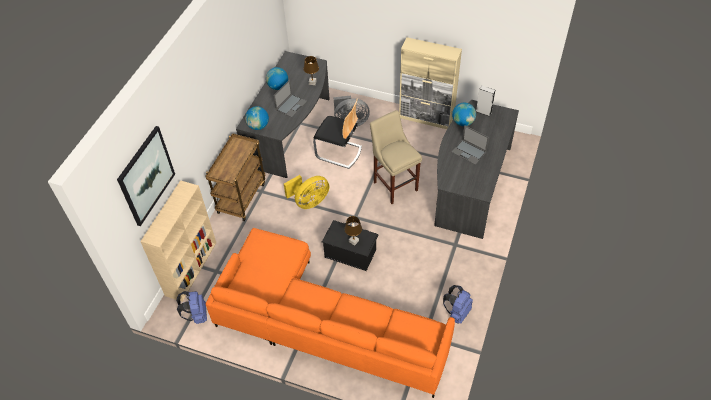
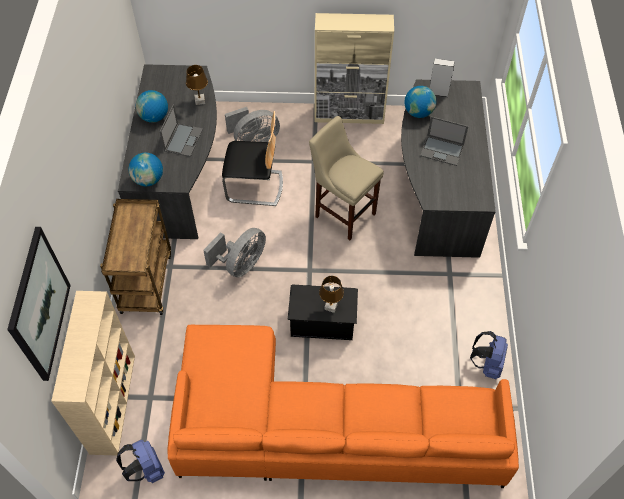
camera: 20 degrees left, 5 degrees up
(309, 201) = (241, 264): yellow fan -> grey fan

